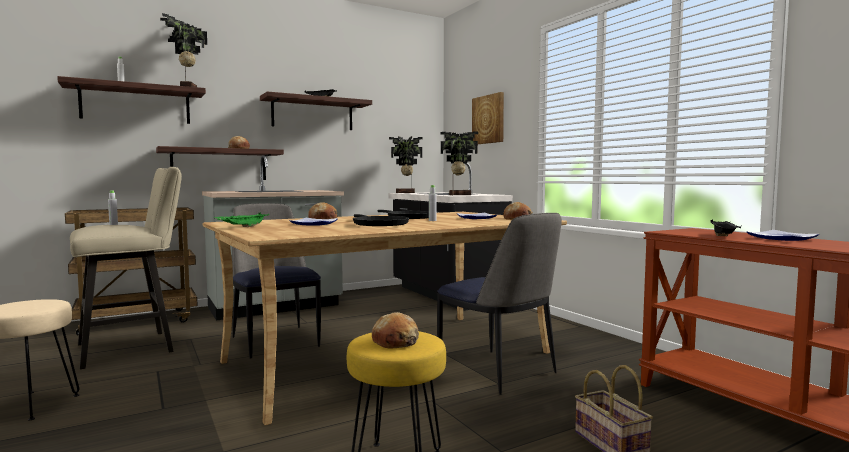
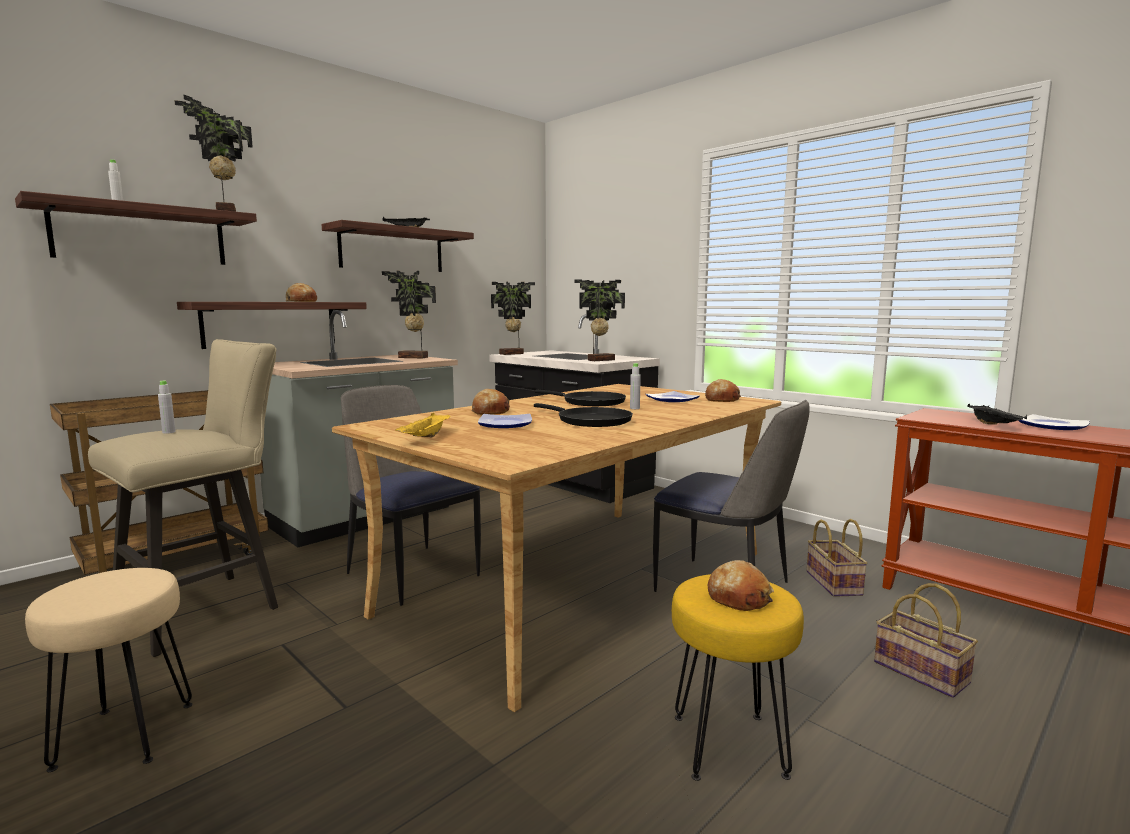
camera: 15 degrees left, 5 degrees up
(243, 227) = (425, 438): green tray -> yellow tray
(316, 190) = (413, 358): none -> potted plant
(488, 119) = (620, 262): picture -> none
(596, 377) = (831, 582): none -> basket

